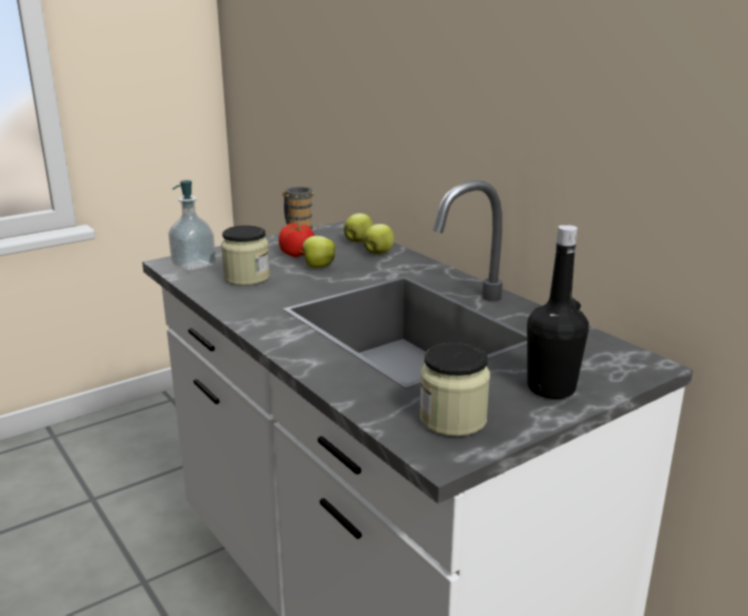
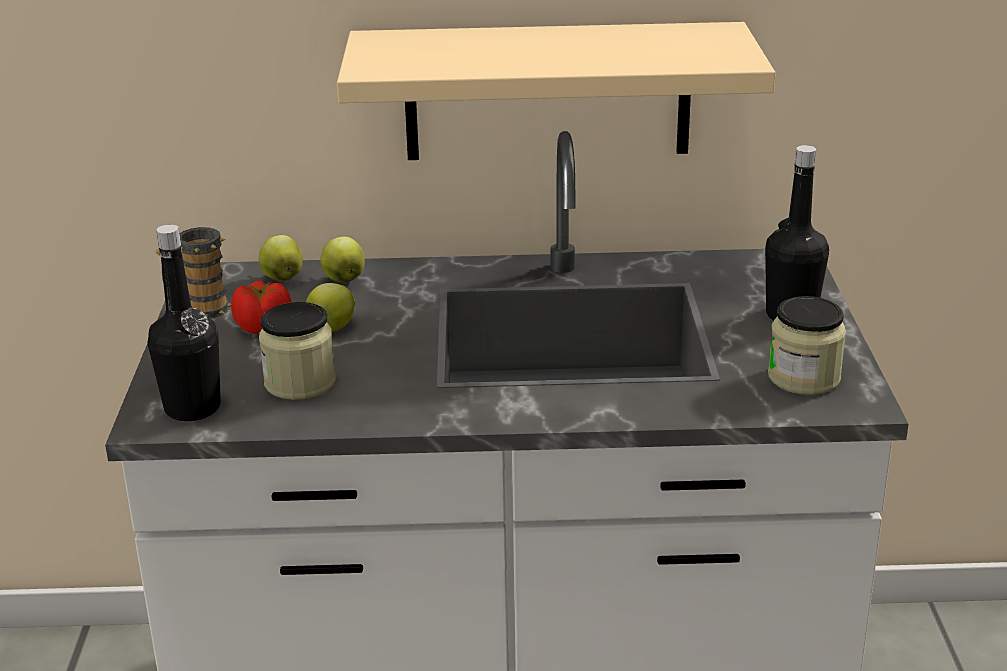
camera: 55 degrees left, 5 degrees up
(194, 265) = (192, 408): soap dispenser -> black bottle
(523, 159) = (547, 92): none -> beige shelf

